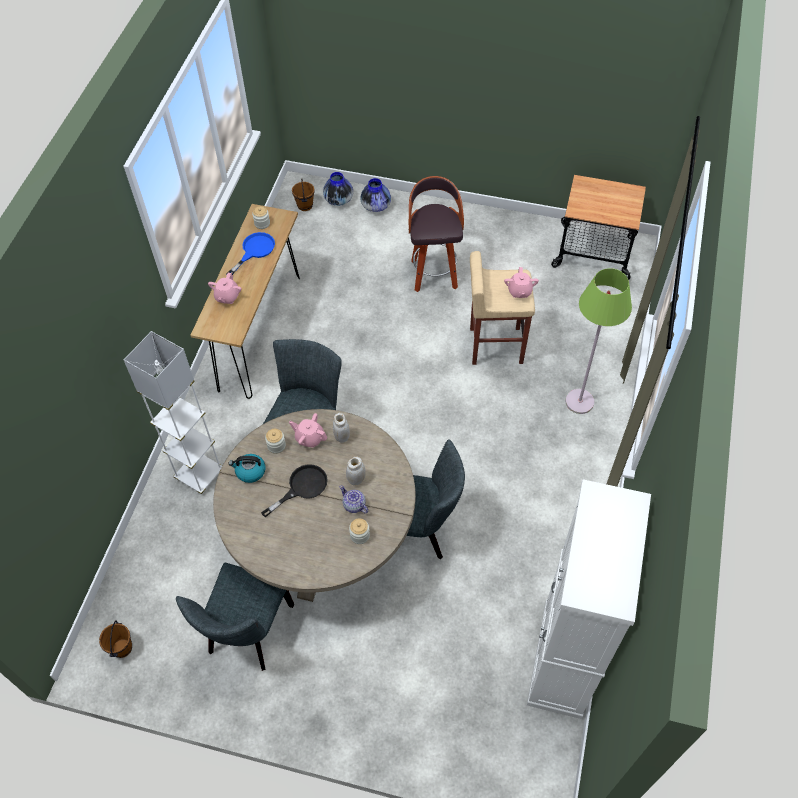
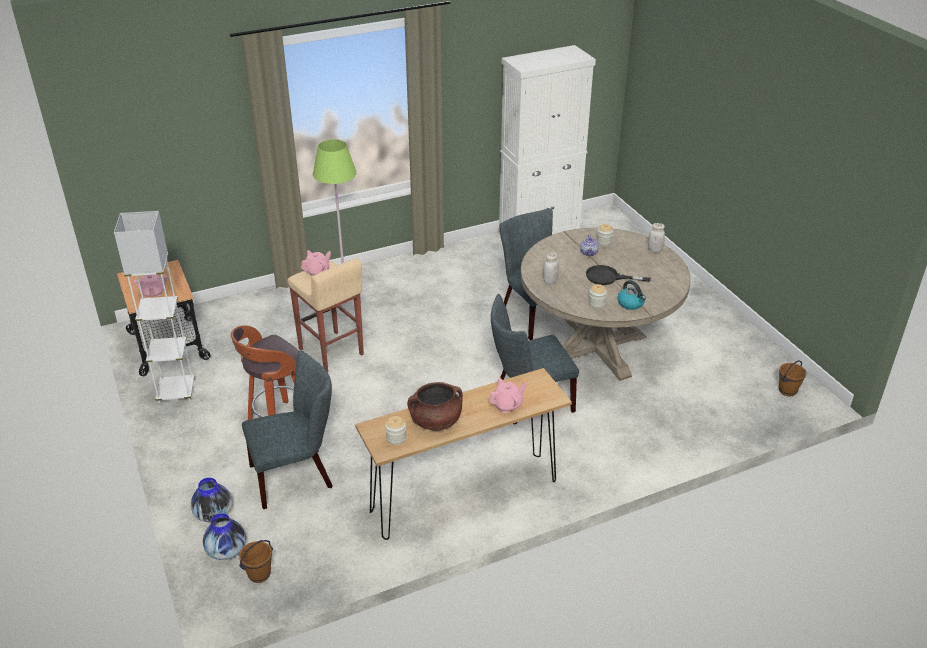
camera: 130 degrees left, 20 degrees down
(199, 475) = (635, 439): white floor lamp -> white floor lamp (176, 392)
(248, 633) = (695, 344): grey chair -> grey chair (296, 475)
(254, 250) = (436, 421): blue frying pan -> brown cooking pot
(309, 438) = (570, 293): pink teapot -> pink teapot (153, 293)
(356, 480) = (571, 260): white jar -> white jar (655, 250)

